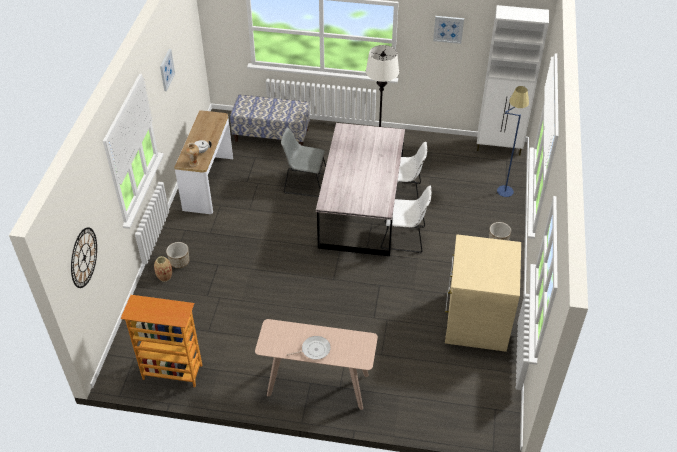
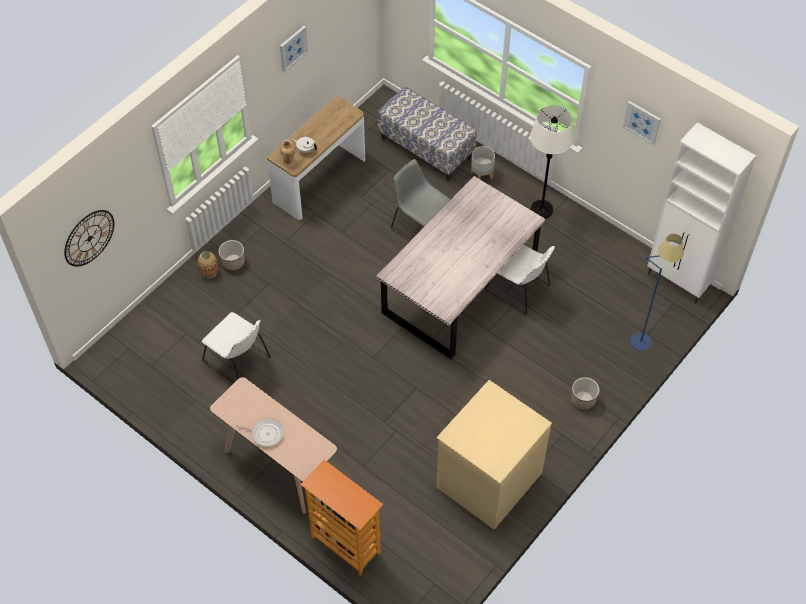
camera: 30 degrees right, 10 degrees up
(172, 373) = (153, 381): bookcase -> bookcase (345, 546)
(323, 136) = (482, 175): none -> grey planter
(405, 238) = (483, 345): white chair -> white chair (239, 361)

